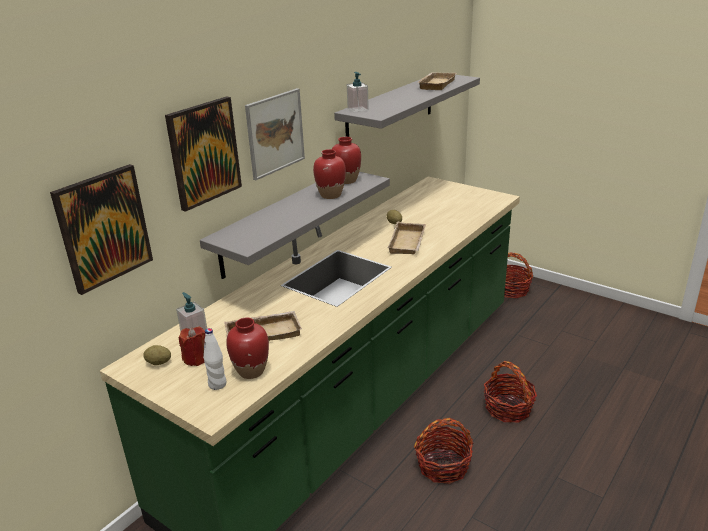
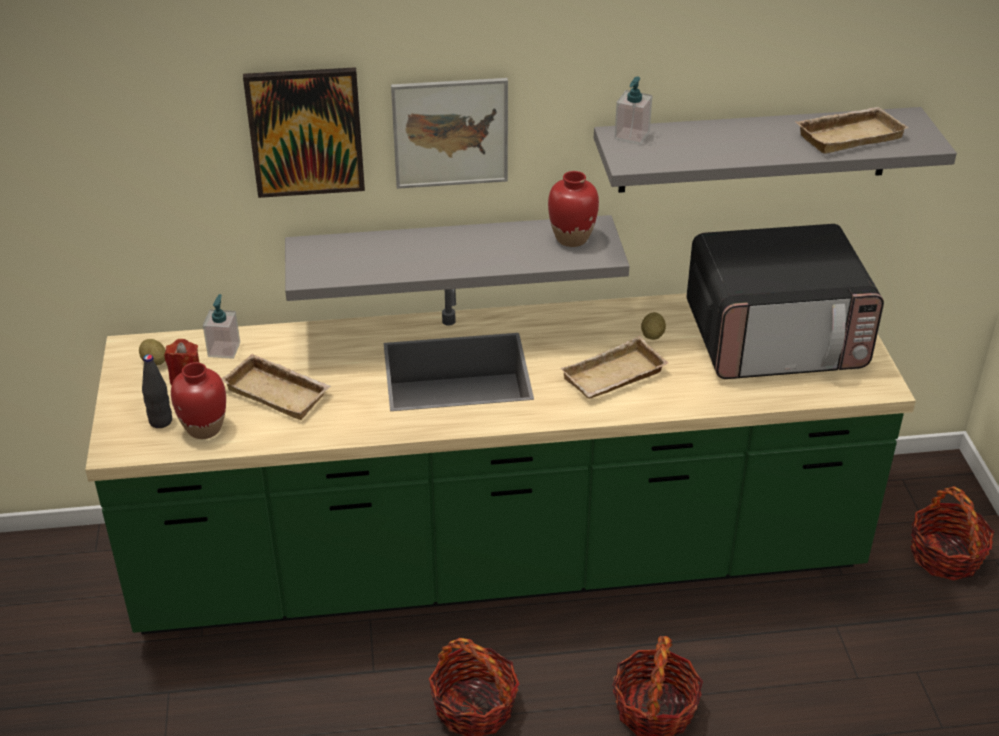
camera: 45 degrees right, 10 degrees up
(103, 228) = (135, 183): picture -> none
(217, 384) = (161, 421): white bottle -> black bottle
(331, 195) = (511, 252): red vase -> none
(440, 202) = (776, 339): none -> microwave

